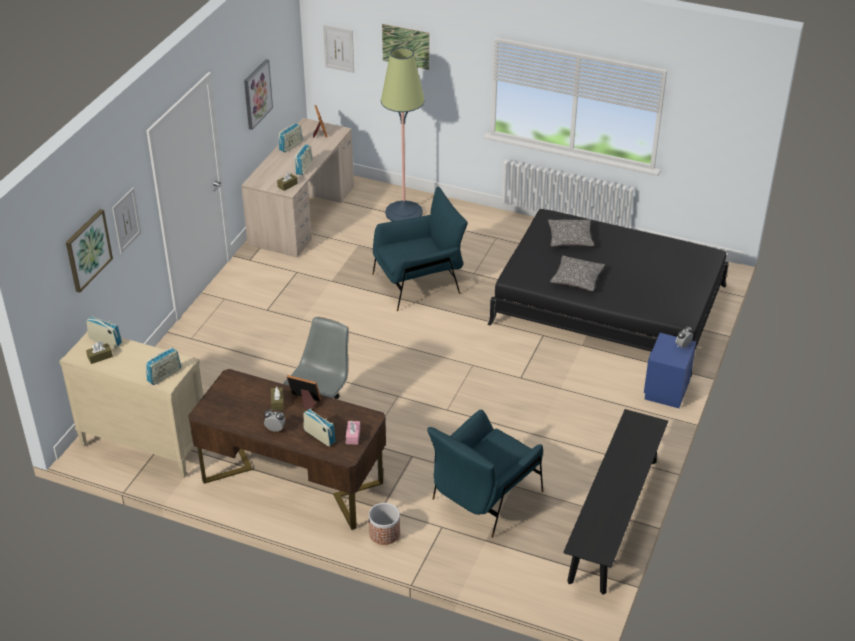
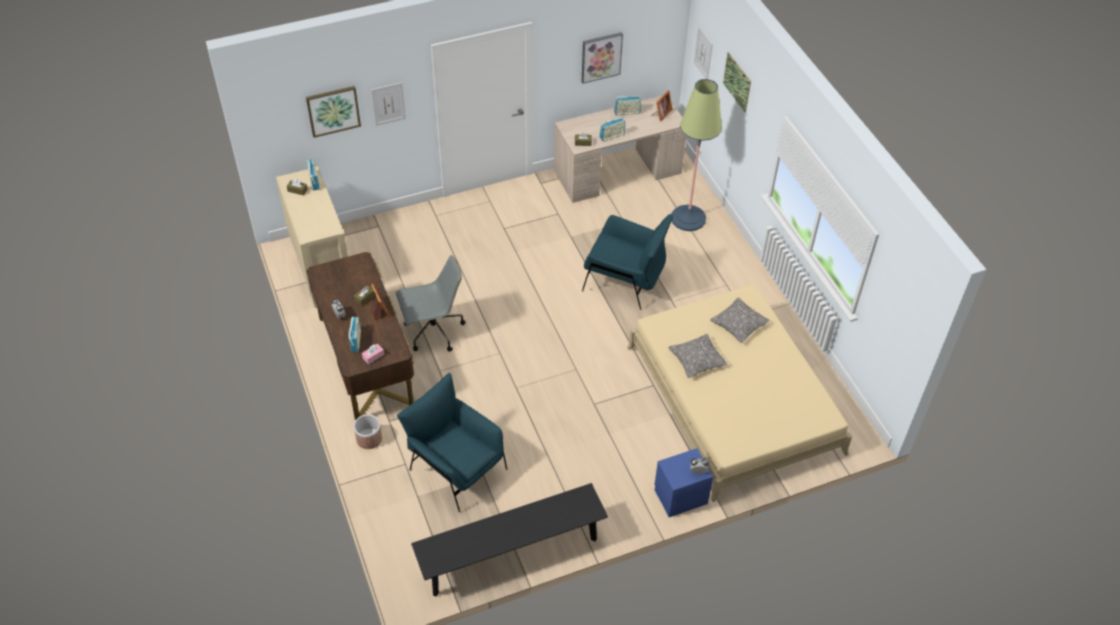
camera: 45 degrees right, 10 degrees up
(164, 375) = (312, 229): radio -> none
(485, 497) = (456, 467): blue armchair -> blue armchair turned 45 degrees clockwise
(608, 305) = (733, 399): black bed -> beige bed

